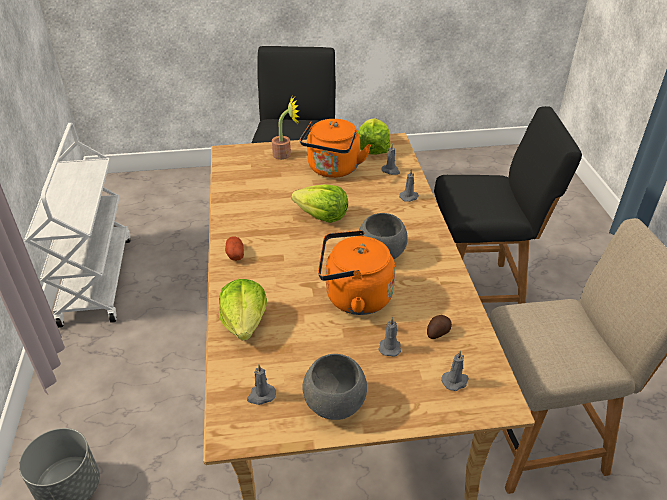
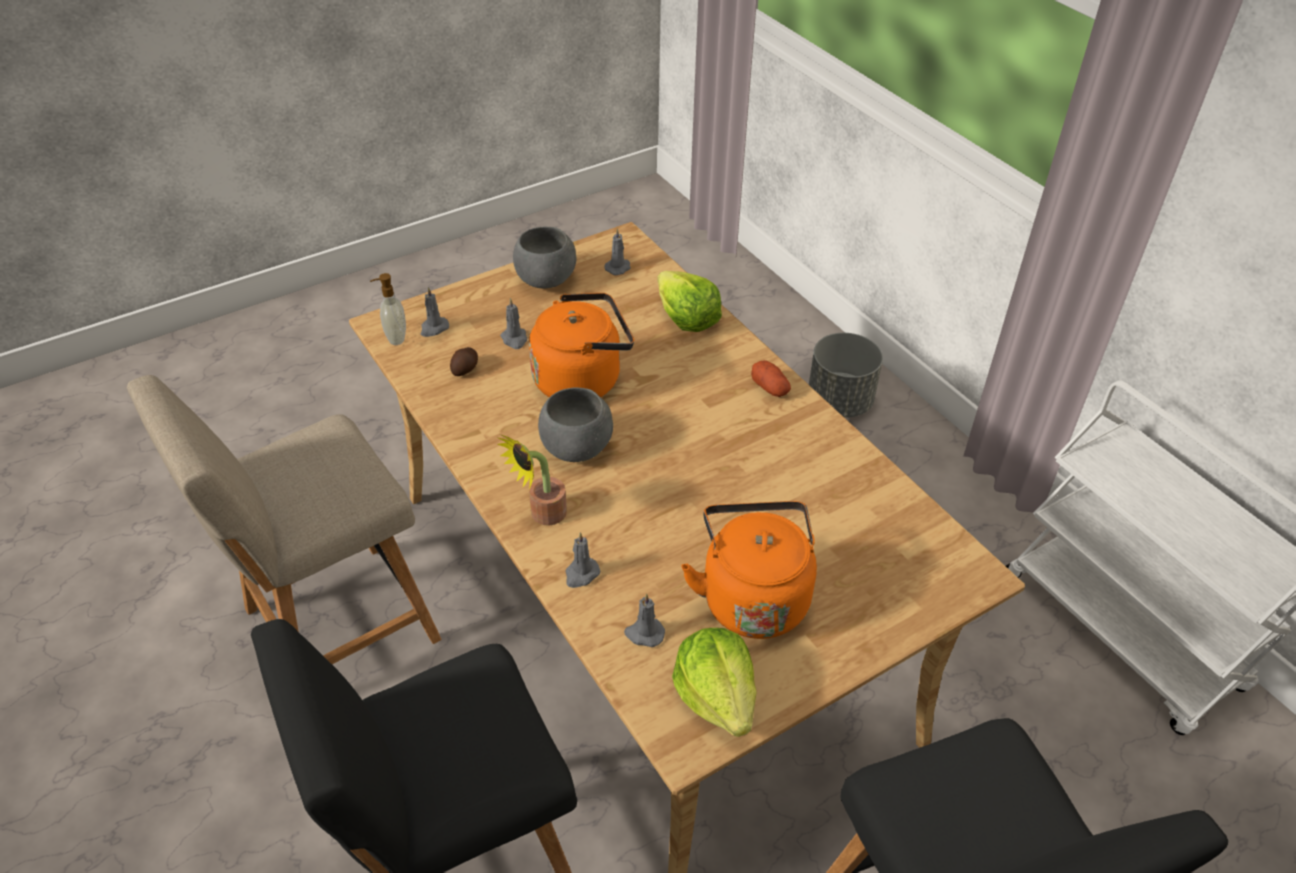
camera: 155 degrees right, 5 degrees up
(285, 154) = (870, 609): potted plant -> potted plant (542, 515)
(322, 216) = (700, 485): lettuce -> none
(491, 382) = (395, 337): none -> soap dispenser

